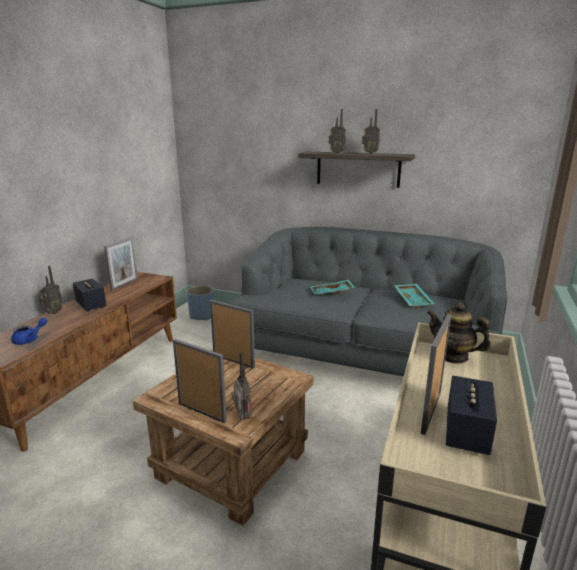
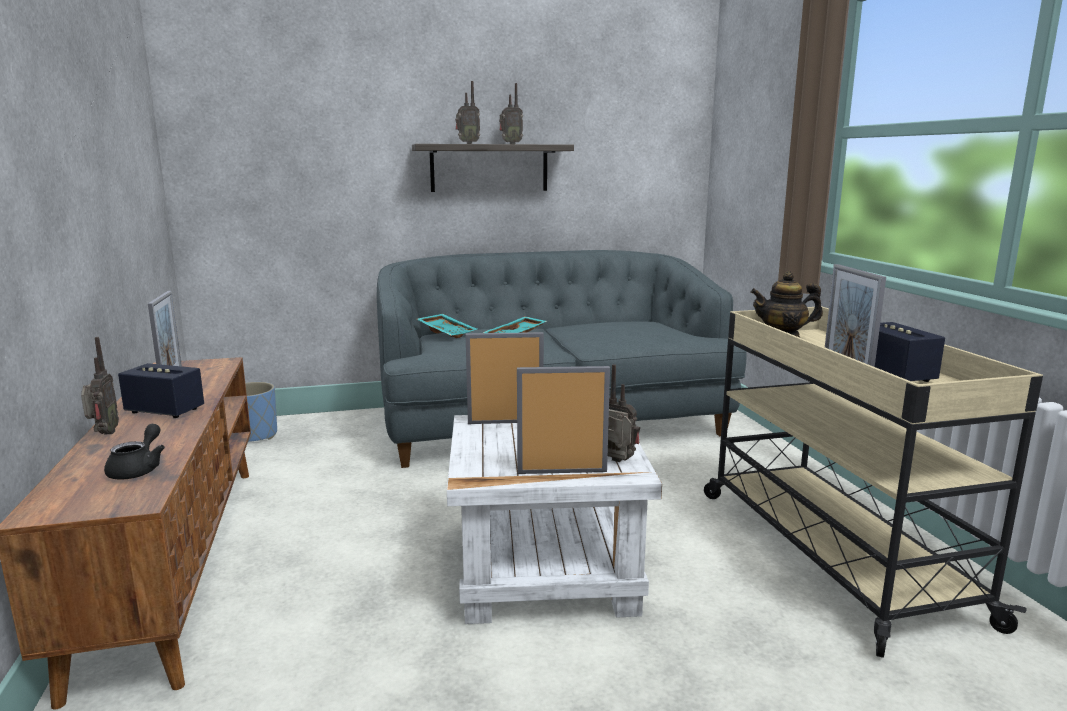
camera: 35 degrees left, 5 degrees down
(29, 339) = (138, 469): blue teapot -> black teapot
(230, 464) = (544, 572): brown side table -> white side table
(413, 300) = (618, 326): turquoise tray -> turquoise tray (448, 332)

